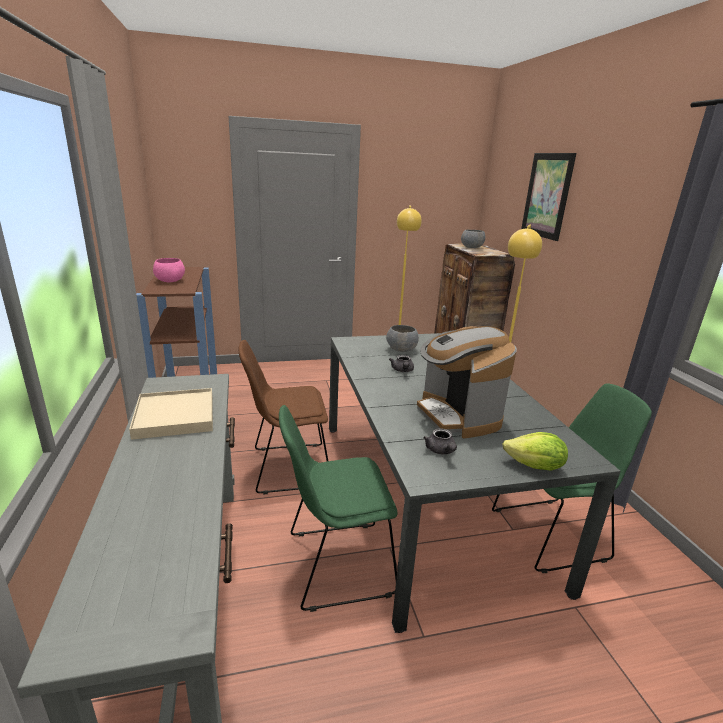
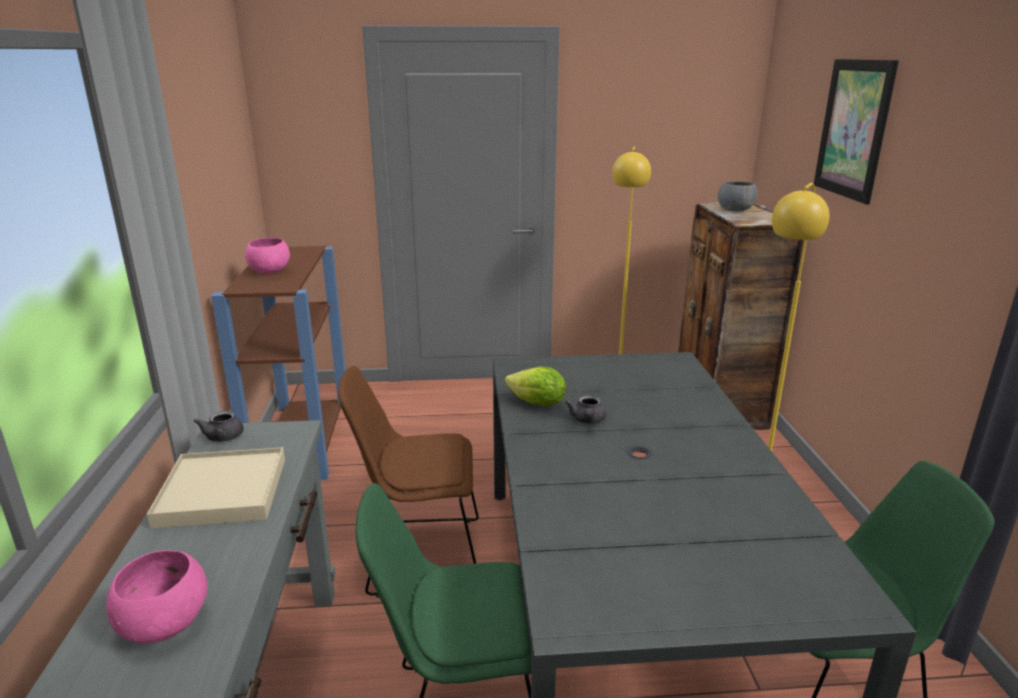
camera: 10 degrees right, 0 degrees up
(162, 493) = (163, 624): none -> pink bowl
(401, 349) = (596, 382): grey bowl -> none
(441, 451) = (608, 573): grey teapot -> grey teapot (221, 438)
(457, 415) = (654, 507): coffee machine -> none
(535, 467) = (761, 614): lettuce -> lettuce (537, 404)

